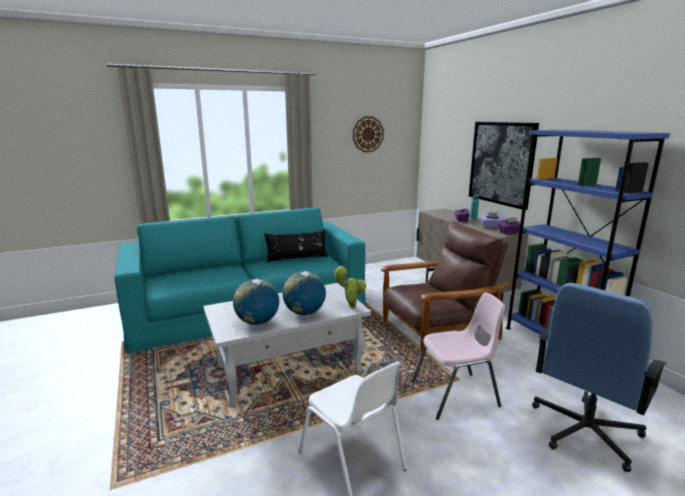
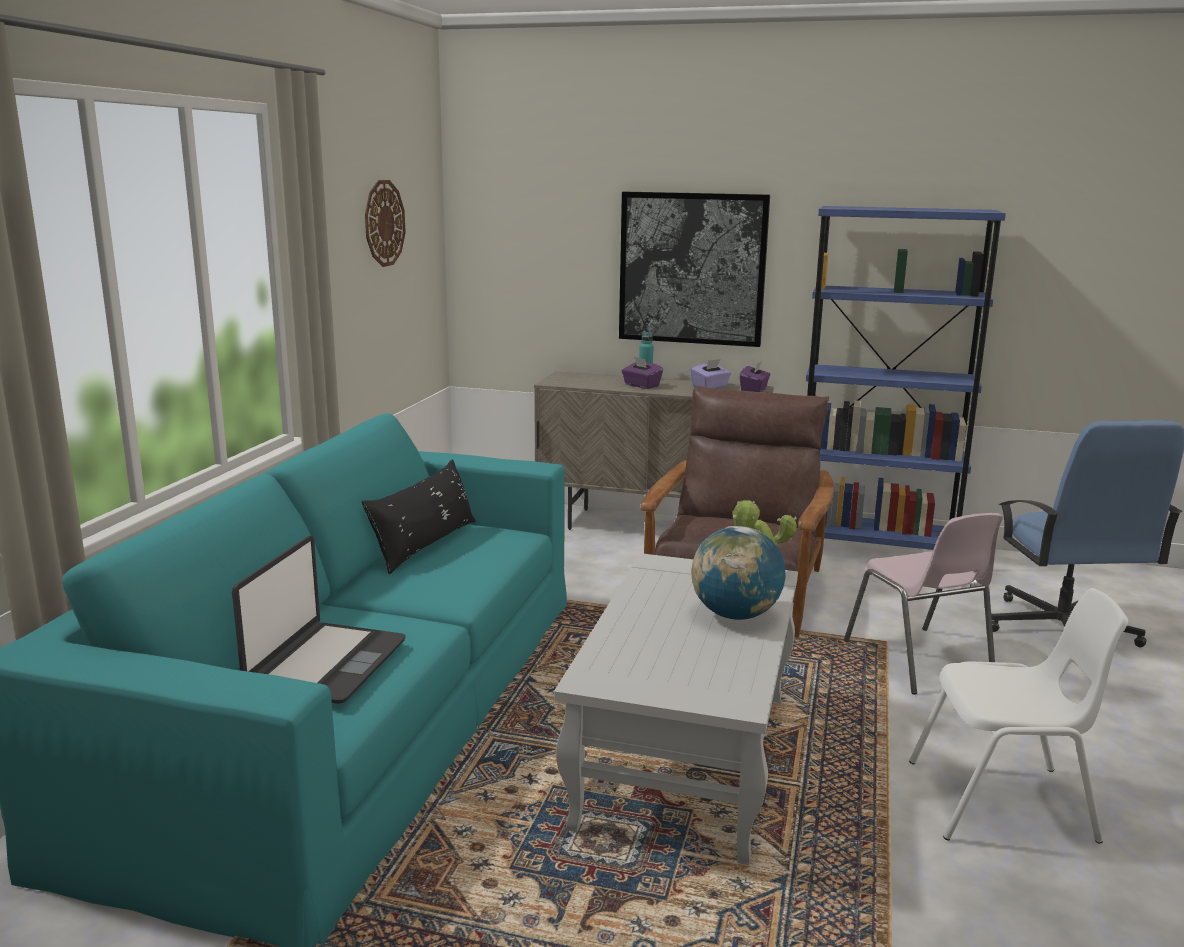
camera: 50 degrees left, 0 degrees up
(195, 277) = (326, 664): none -> laptop
(257, 322) = (720, 662): globe -> none
(456, 395) = (919, 661): pink chair -> pink chair turned 135 degrees clockwise

